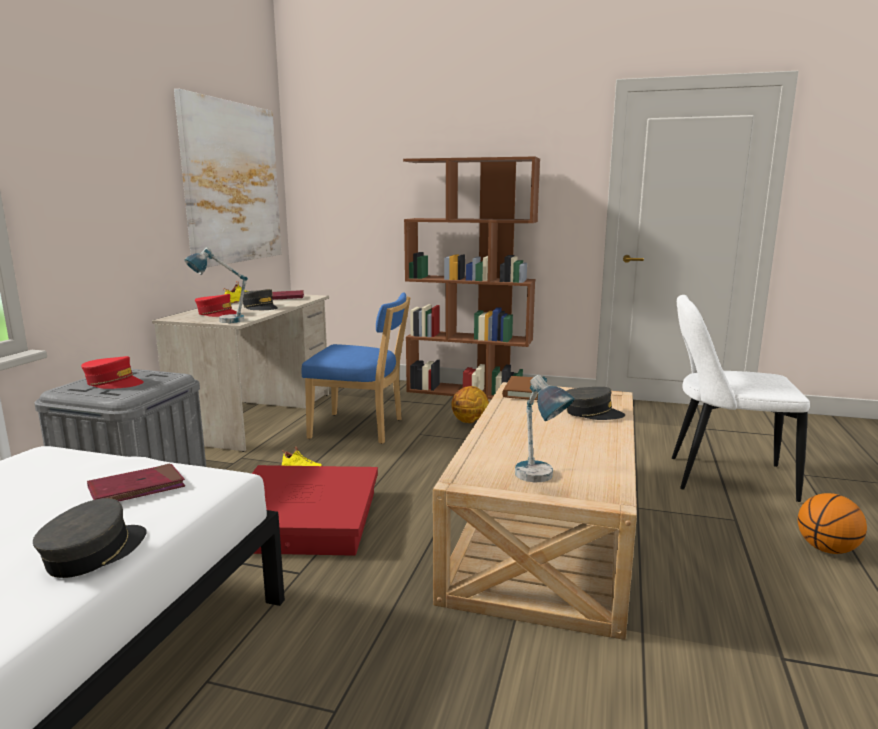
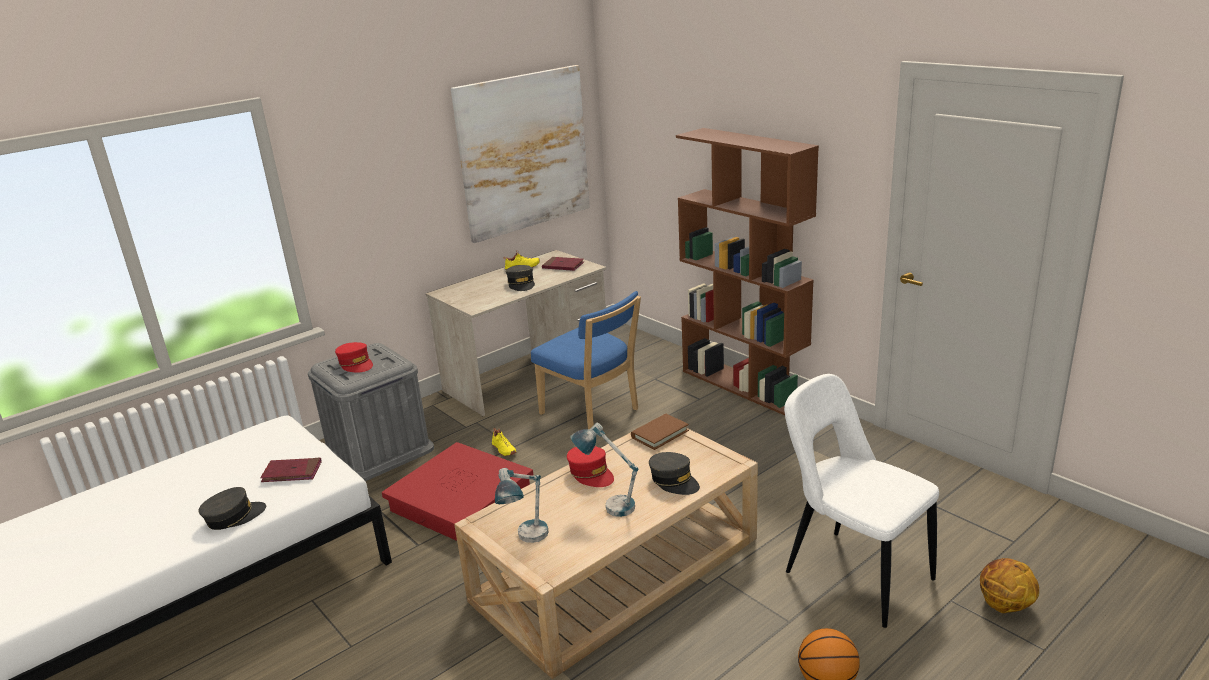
camera: 35 degrees right, 10 degrees up
(218, 314) = (478, 291): red cap -> red cap (591, 473)
(220, 321) = (467, 304): table lamp -> table lamp (608, 505)
(469, 422) = (695, 429): basketball -> basketball (1004, 606)

